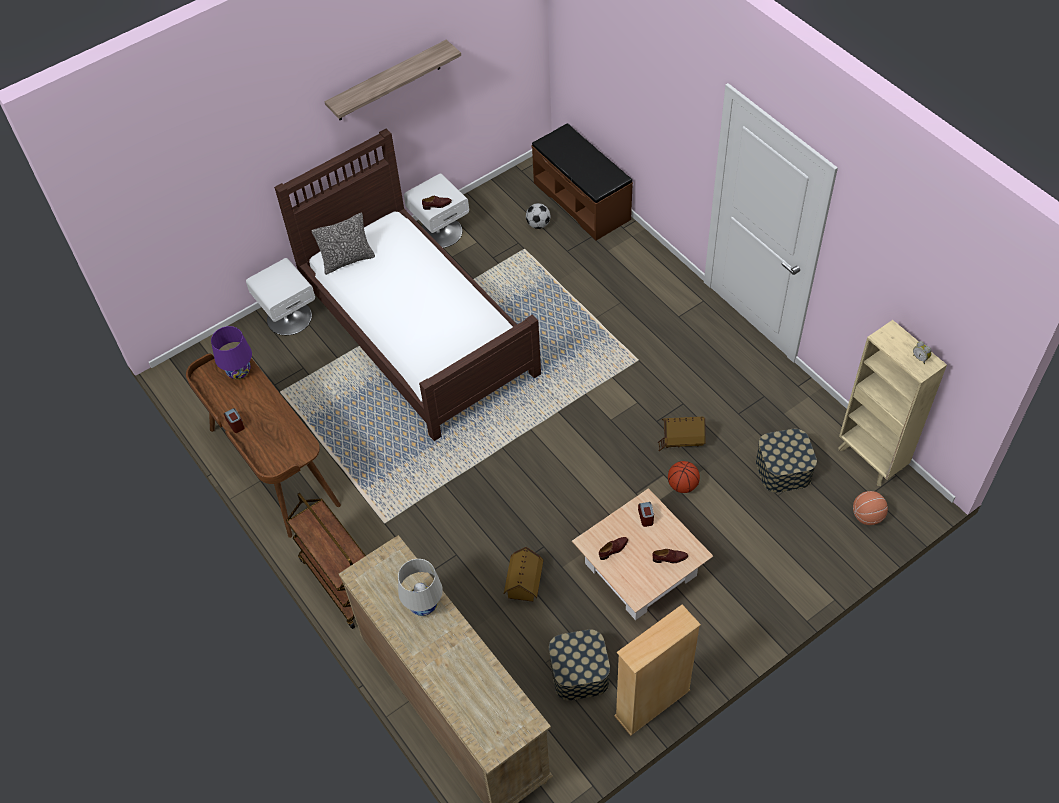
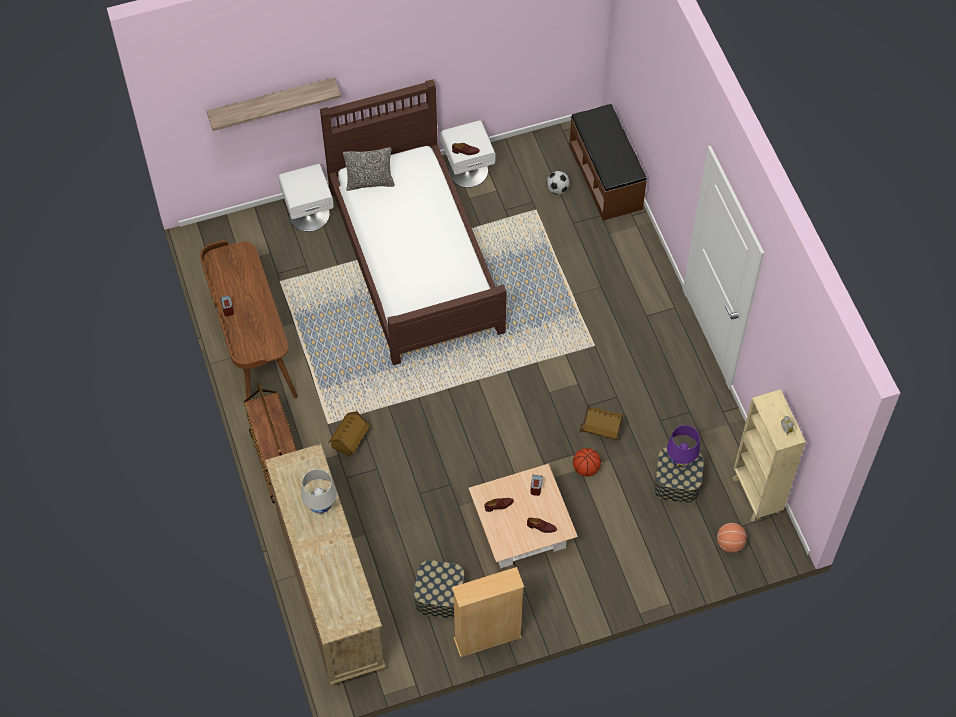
camera: 15 degrees right, 5 degrees up
(239, 372) = (244, 263): purple table lamp -> purple table lamp (681, 460)
(388, 81) = (442, 43): shelf -> shelf (271, 102)
(524, 585) = (422, 511): toy house -> toy house (350, 441)

